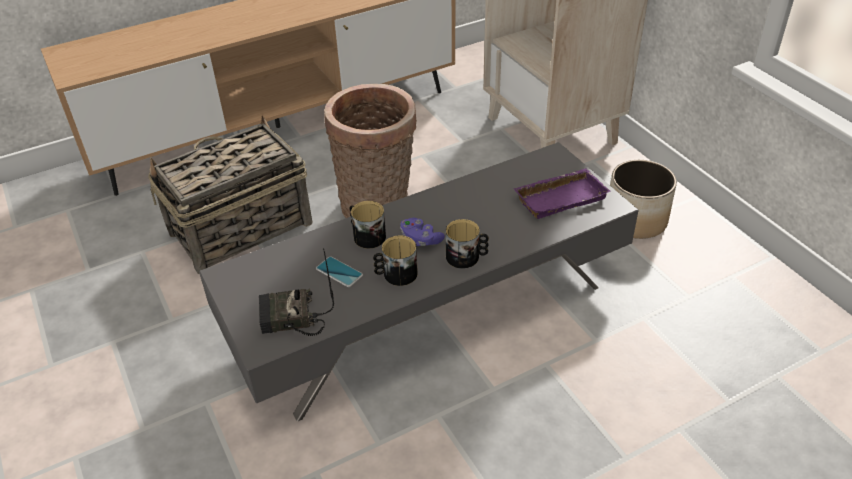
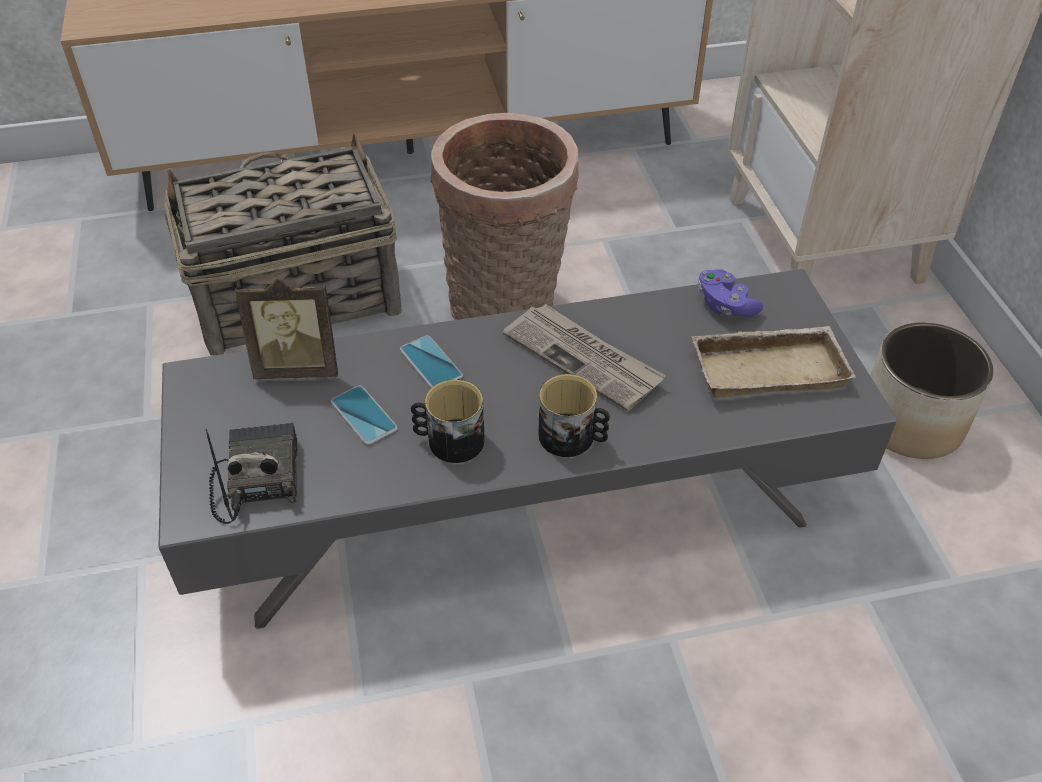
camera: 15 degrees right, 5 degrees up
(286, 254) = (298, 366): none -> picture frame
(290, 320) = (257, 479): radio -> radio turned 75 degrees clockwise
(366, 235) = (431, 363): mug -> phone
(420, 239) = (512, 389): purple game controller -> purple game controller (725, 305)
(455, 214) = (584, 359): none -> newspaper
(560, 197) = (769, 367): purple tray -> beige tray

